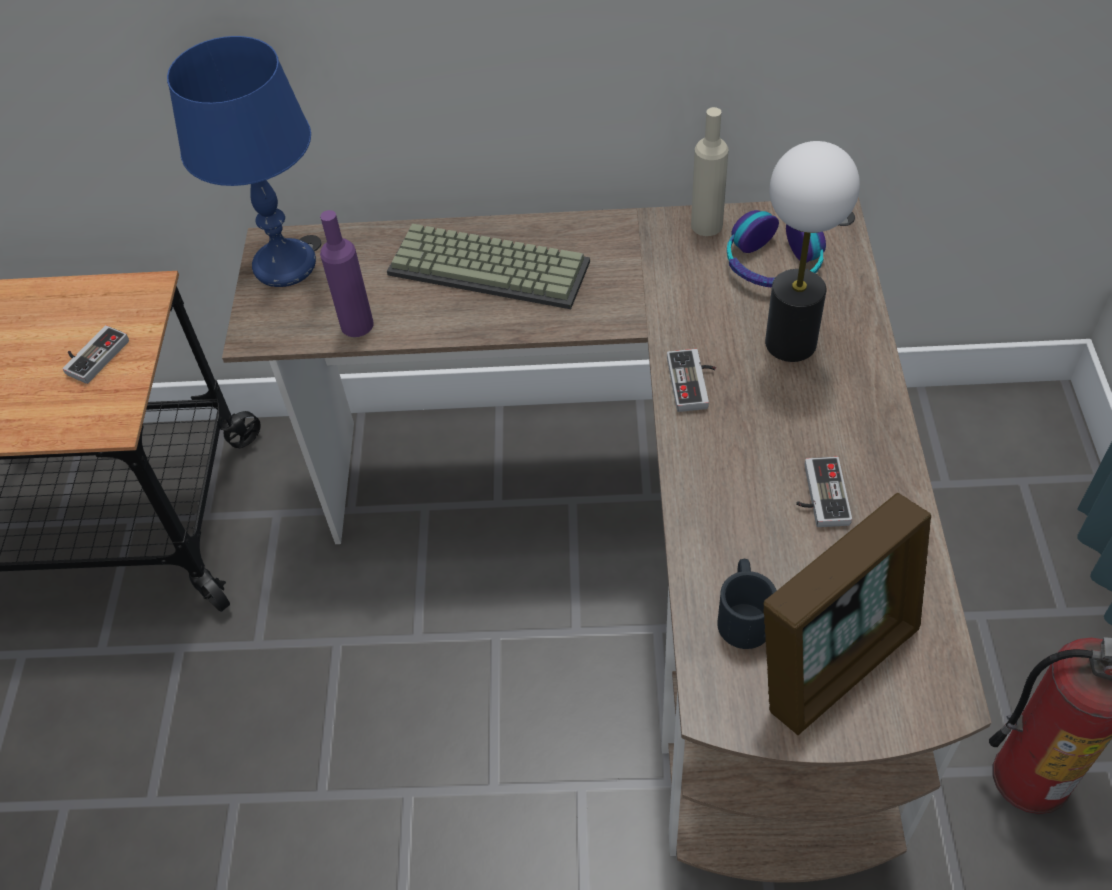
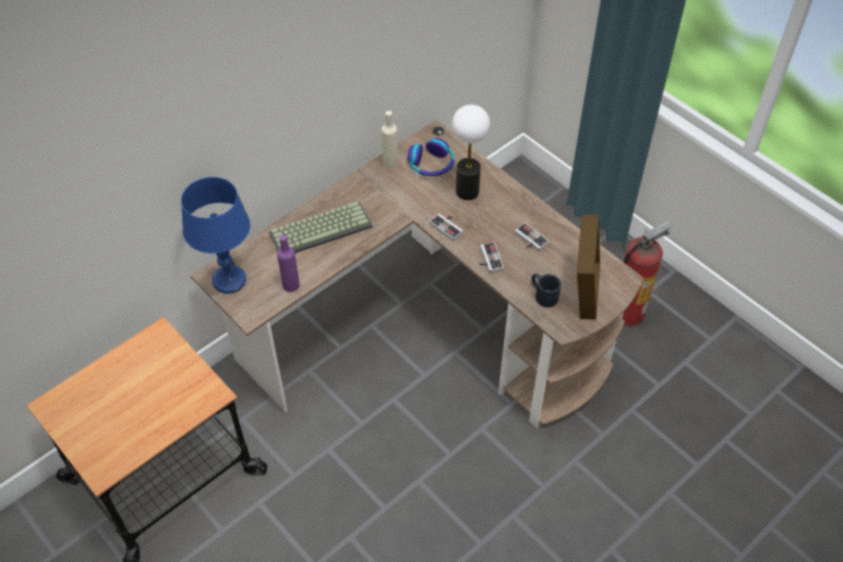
camera: 45 degrees left, 0 degrees up
(93, 355) = (169, 375): game controller -> game controller (488, 259)

